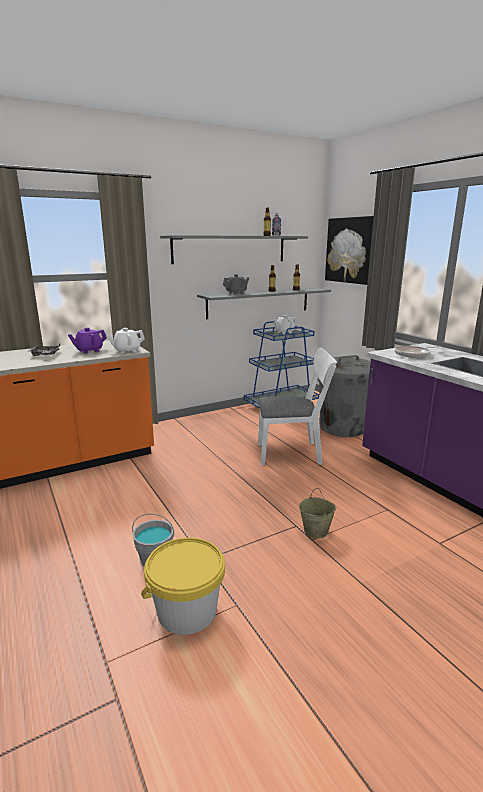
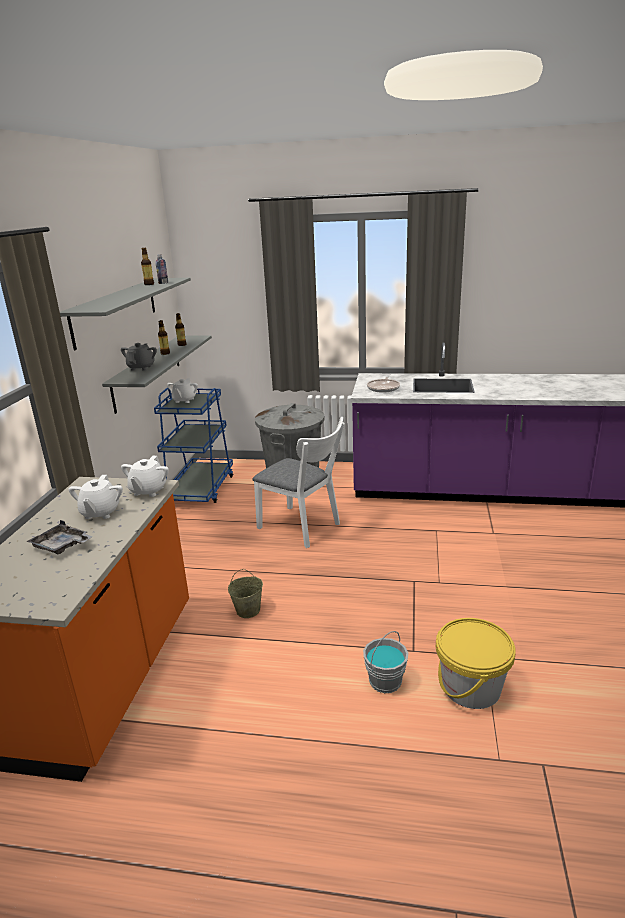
camera: 50 degrees left, 5 degrees up
(89, 351) = (100, 513): purple teapot -> white teapot
(294, 453) = (303, 528): white chair -> white chair turned 90 degrees clockwise
(316, 531) = (431, 575): beige bucket -> beige bucket (248, 610)
(350, 250) = (223, 286): picture -> none

